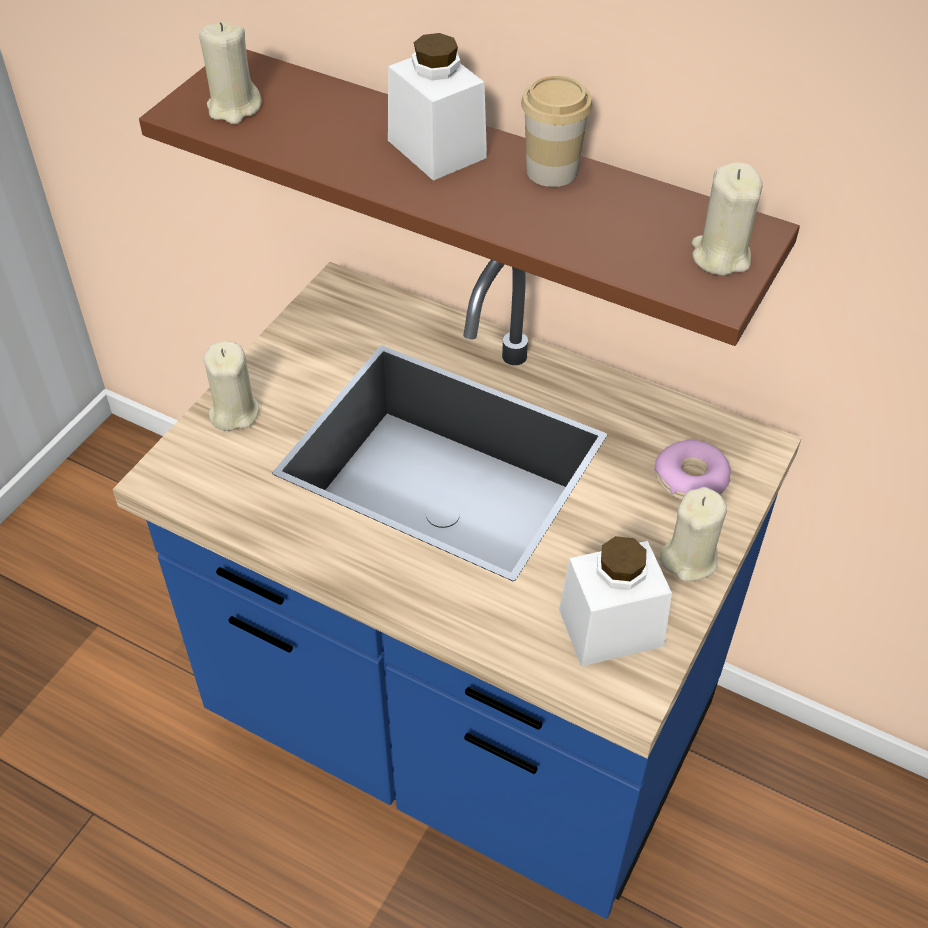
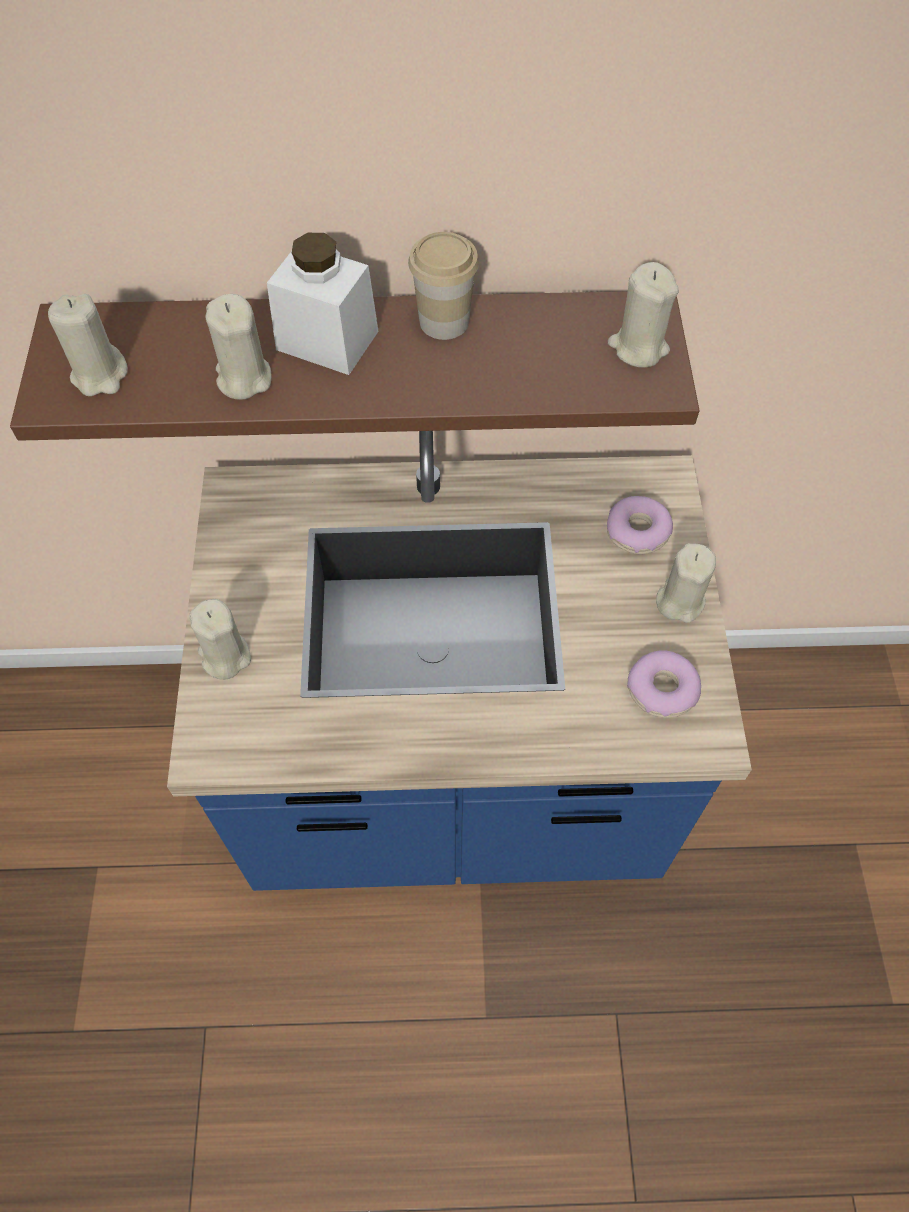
camera: 30 degrees left, 10 degrees up
(344, 151) = (243, 378): none -> beige candle
(610, 627) = (662, 690): white jar -> donut

